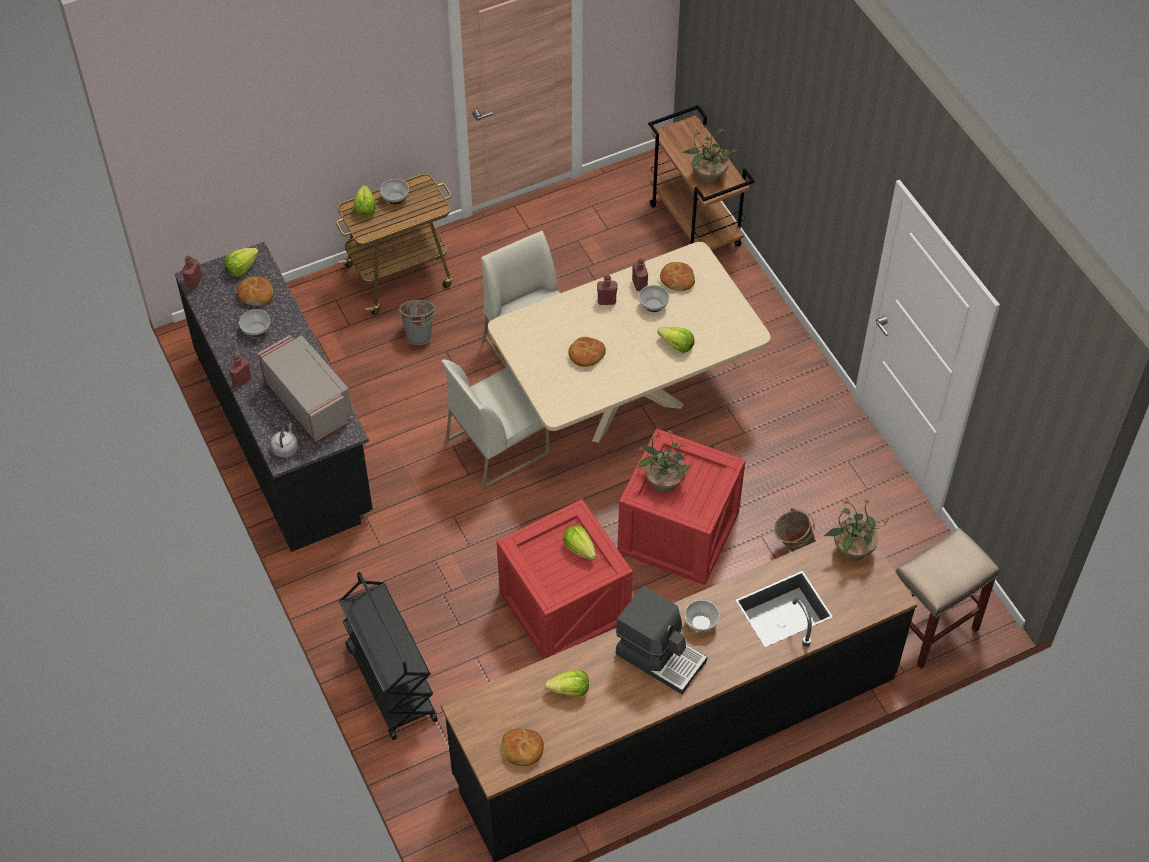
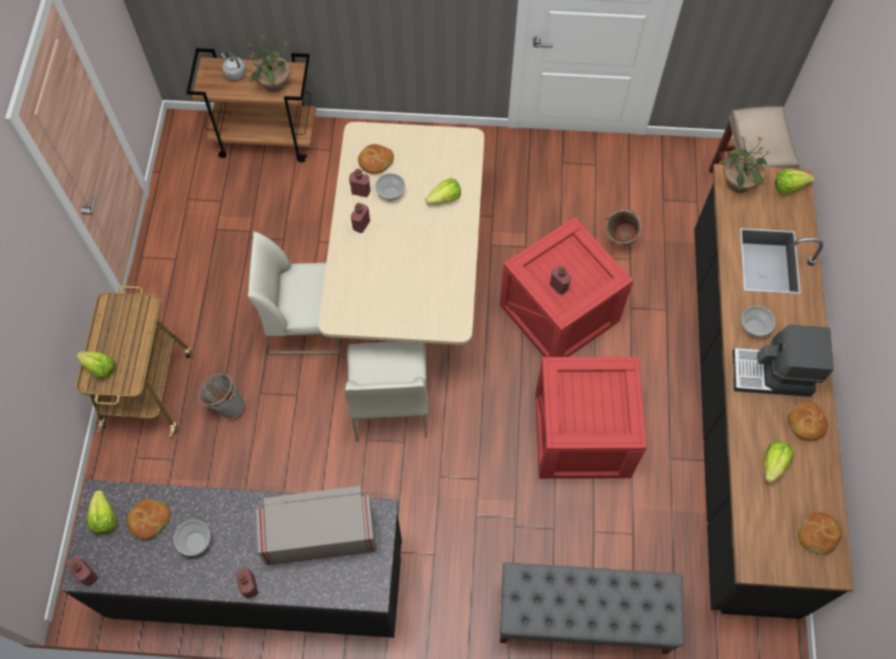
camera: 60 degrees left, 10 degrees up
(285, 448) = (362, 583): grey kettle -> grey kettle (234, 72)
(390, 683) = (583, 617): black cart -> grey bench
(395, 198) = (108, 336): bowl -> none
(580, 548) = (590, 385): lettuce -> lettuce (789, 187)
(586, 355) = (409, 271): bread -> bread (805, 423)
(660, 656) = (772, 375): coffee machine -> coffee machine turned 150 degrees counterclockwise
(663, 481) = (558, 287): potted plant -> red bottle

